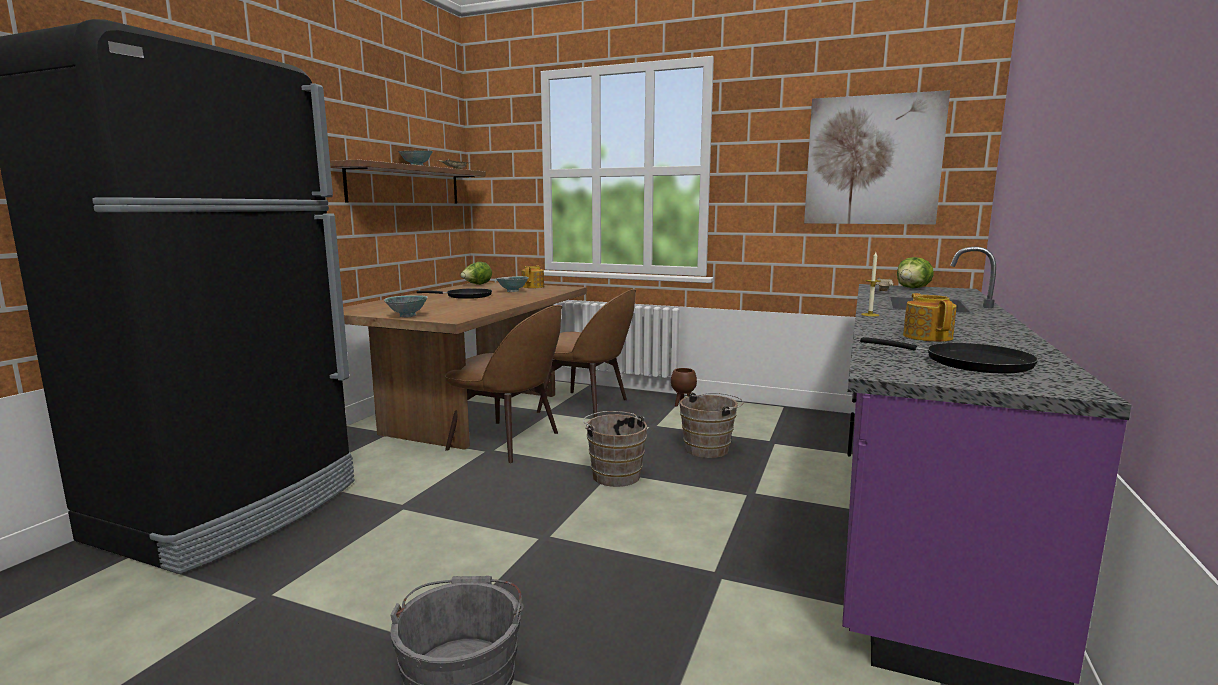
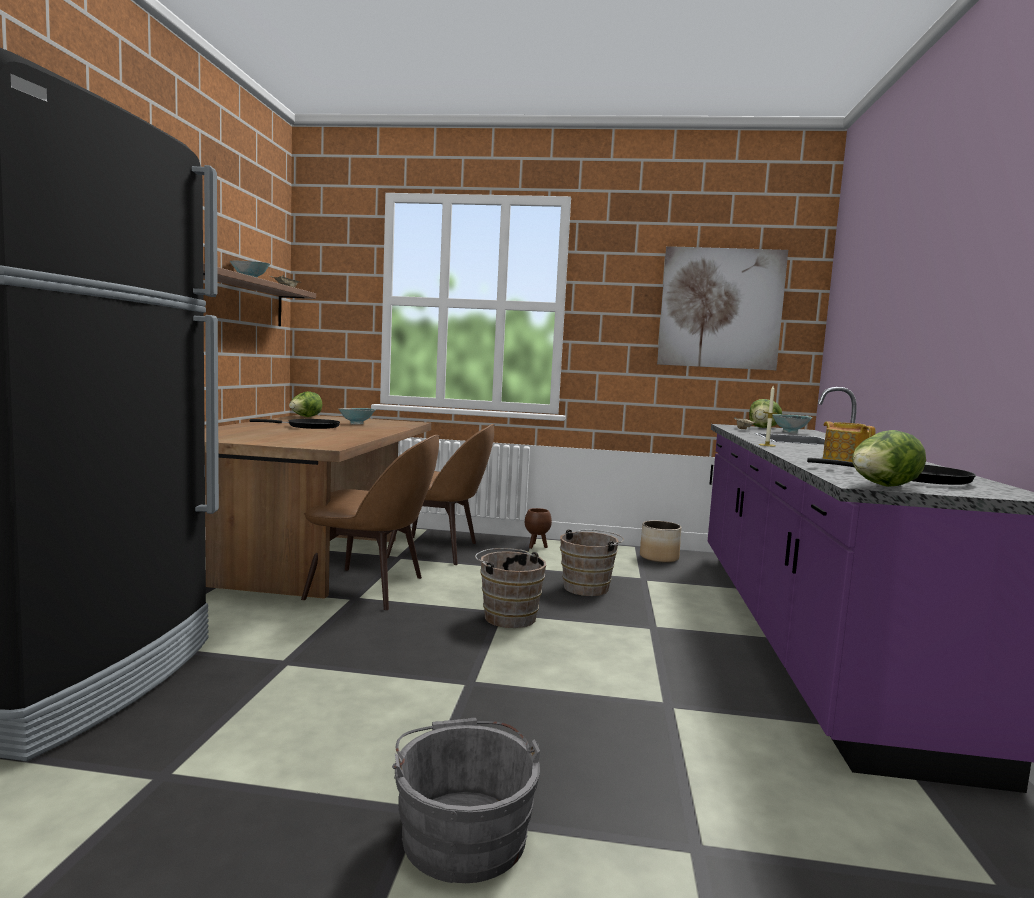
camera: 15 degrees left, 5 degrees down
(407, 316) = (269, 442): bowl -> bowl (789, 432)
(533, 286) = (373, 420): teapot -> none
(803, 419) = (659, 558): none -> planter
(903, 376) = (882, 487): none -> lettuce

